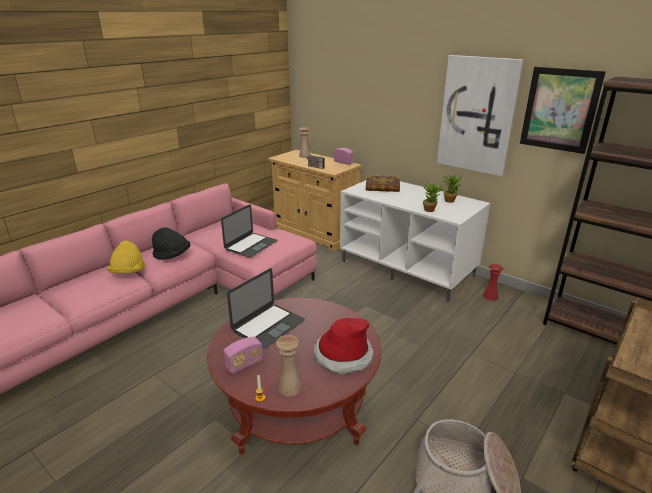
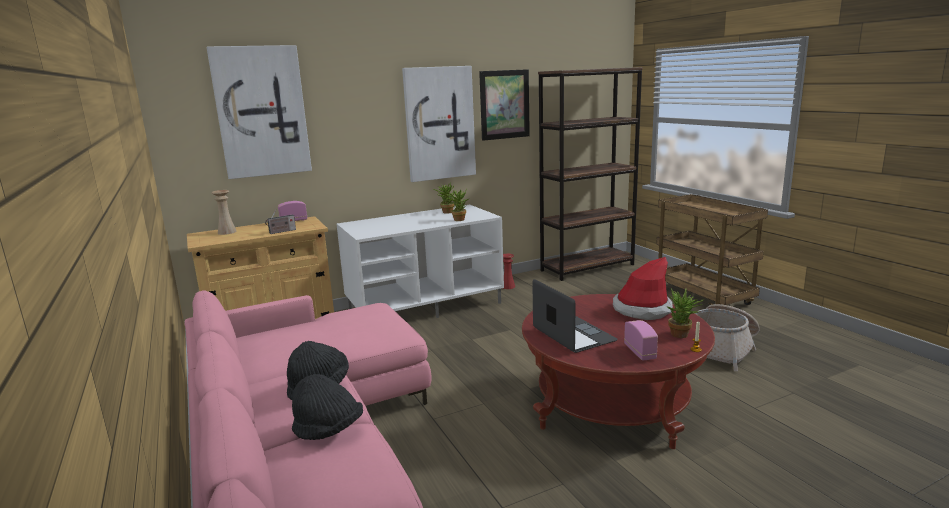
camera: 65 degrees left, 10 degrees down
(128, 272) = (328, 430): yellow hat -> black hat
(251, 245) = (358, 330): laptop -> none
(289, 387) = (682, 336): beige vase -> potted plant
(344, 78) = (261, 112): none -> picture
(382, 187) = (375, 225): book -> none

